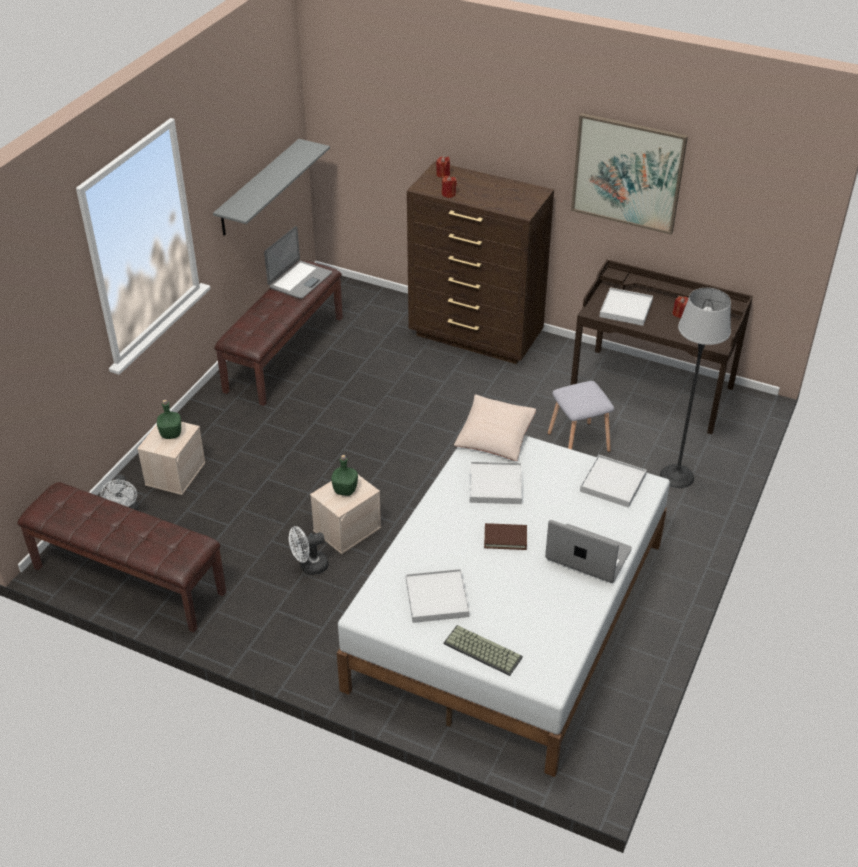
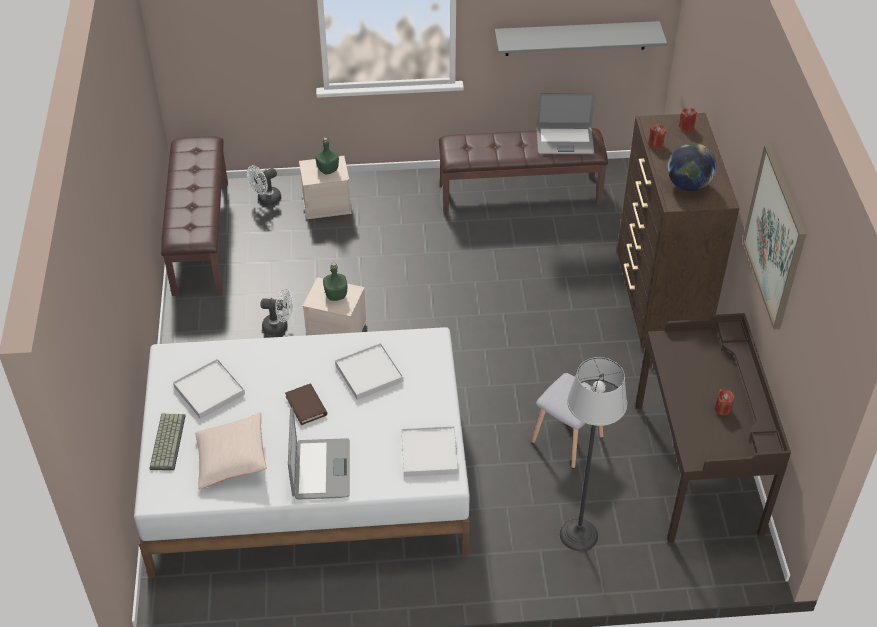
camera: 60 degrees right, 5 degrees up
(309, 566) = (279, 327): white fan -> white fan turned 150 degrees clockwise
(494, 437) = (432, 348): beige pillow -> beige pillow (231, 459)
(510, 199) = (688, 185): none -> globe
(626, 309) = (691, 364): white tray -> none

